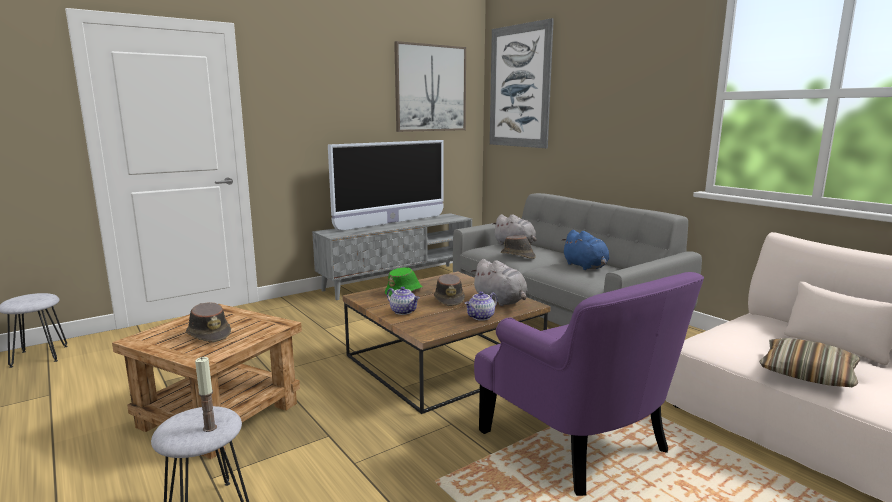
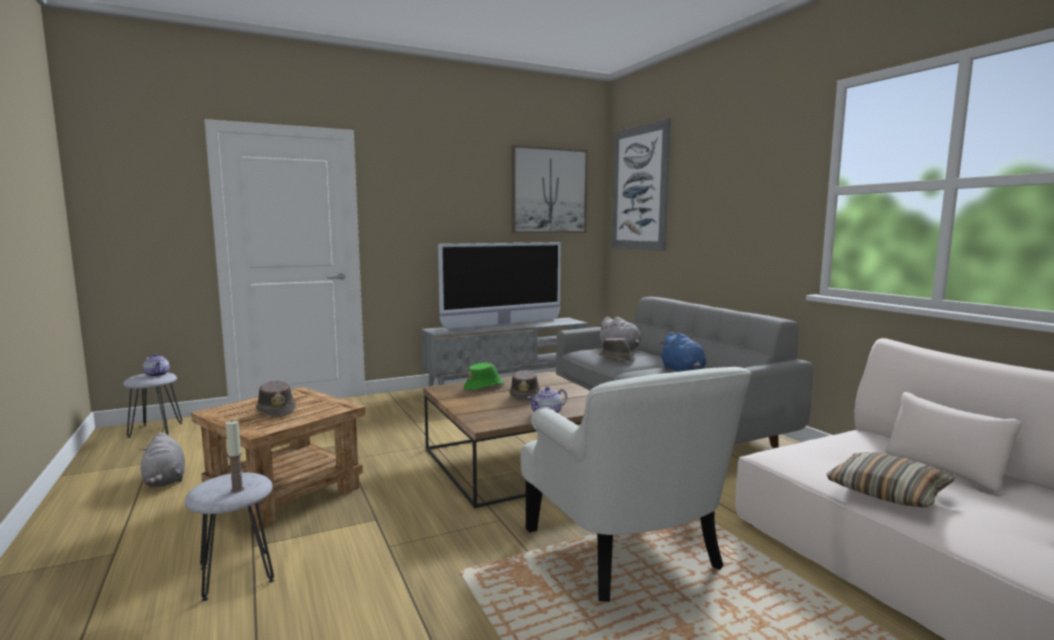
camera: 10 degrees right, 5 degrees down
(404, 311) = (473, 404): teapot -> teapot (157, 375)
(501, 301) = (577, 400): grey plush toy -> grey plush toy (164, 480)
(579, 441) = (627, 549): purple armchair -> white armchair

